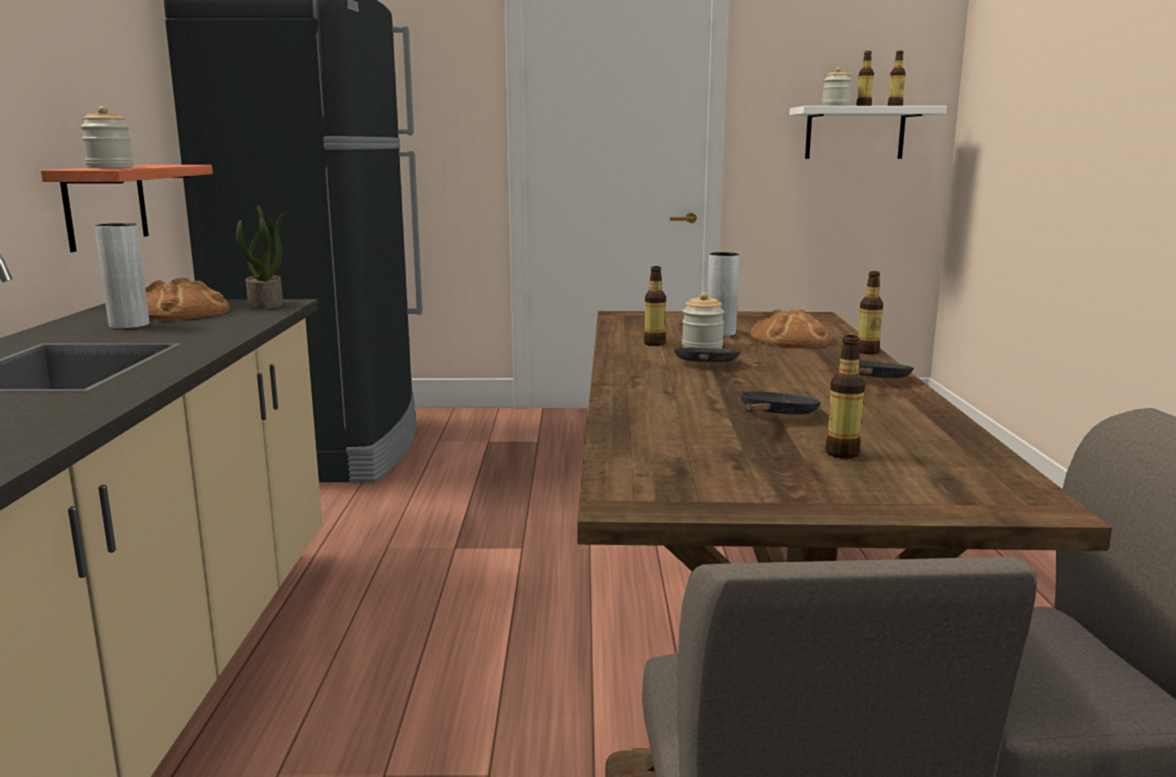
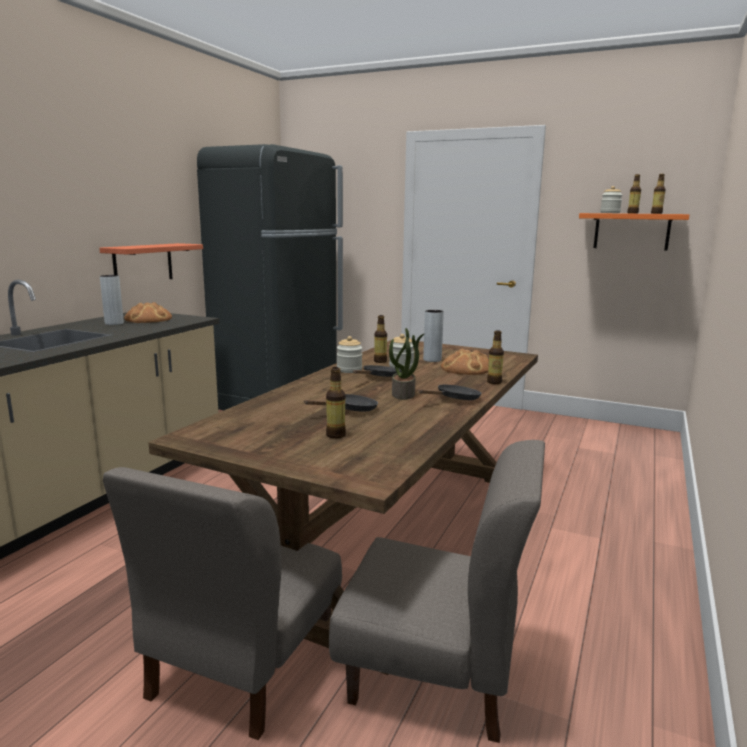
camera: 25 degrees right, 0 degrees up
(110, 167) = (134, 246): jar -> jar (349, 370)
(266, 304) = (190, 318): potted plant -> potted plant (404, 394)
(855, 133) = (631, 231): white shelf -> orange shelf

